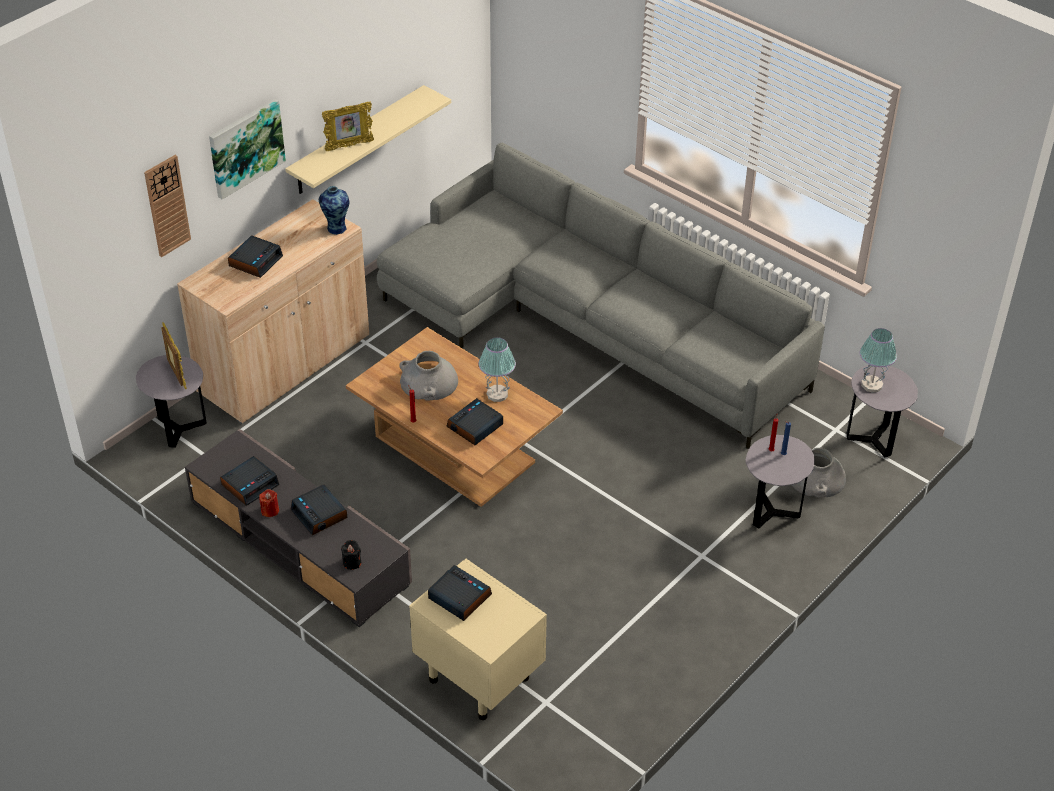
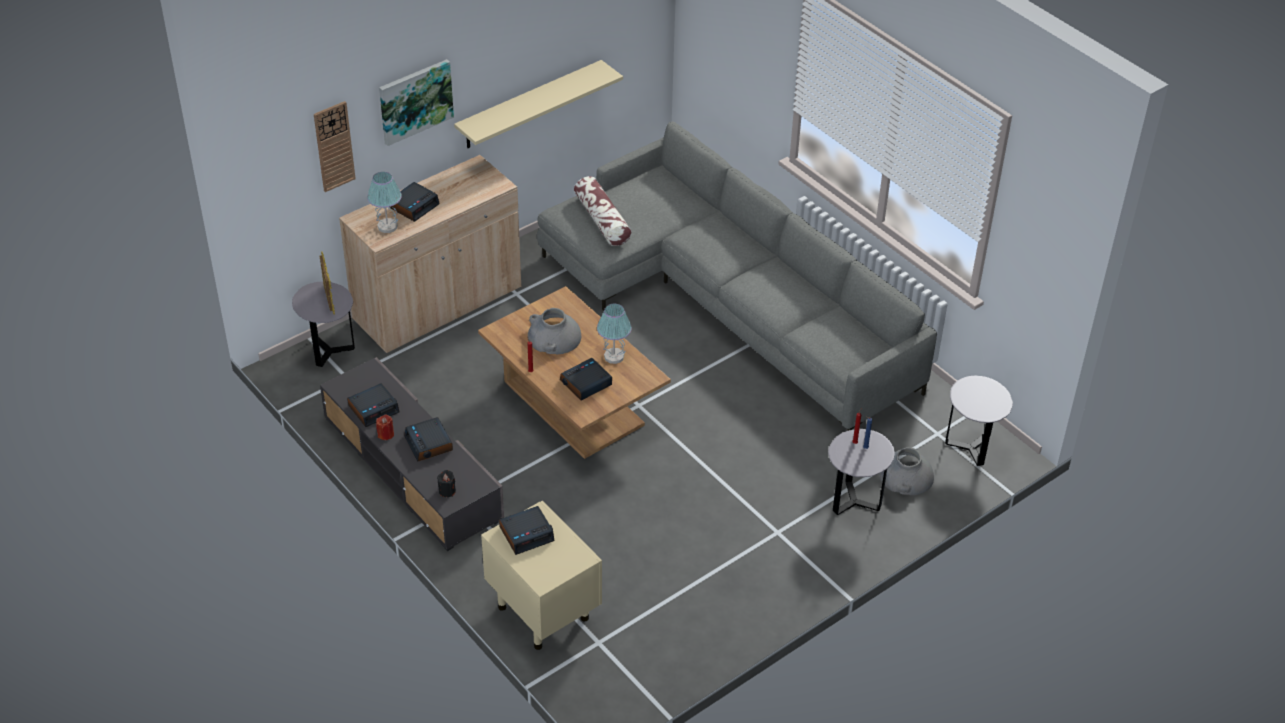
camera: 10 degrees right, 0 degrees up
(336, 228) = (494, 184): vase -> none
(349, 146) = (517, 109): picture frame -> none
(447, 253) = (602, 220): none -> pillow
(459, 597) = (527, 534): alarm clock -> alarm clock turned 105 degrees clockwise
(871, 385) = (969, 395): table lamp -> table lamp (387, 227)

